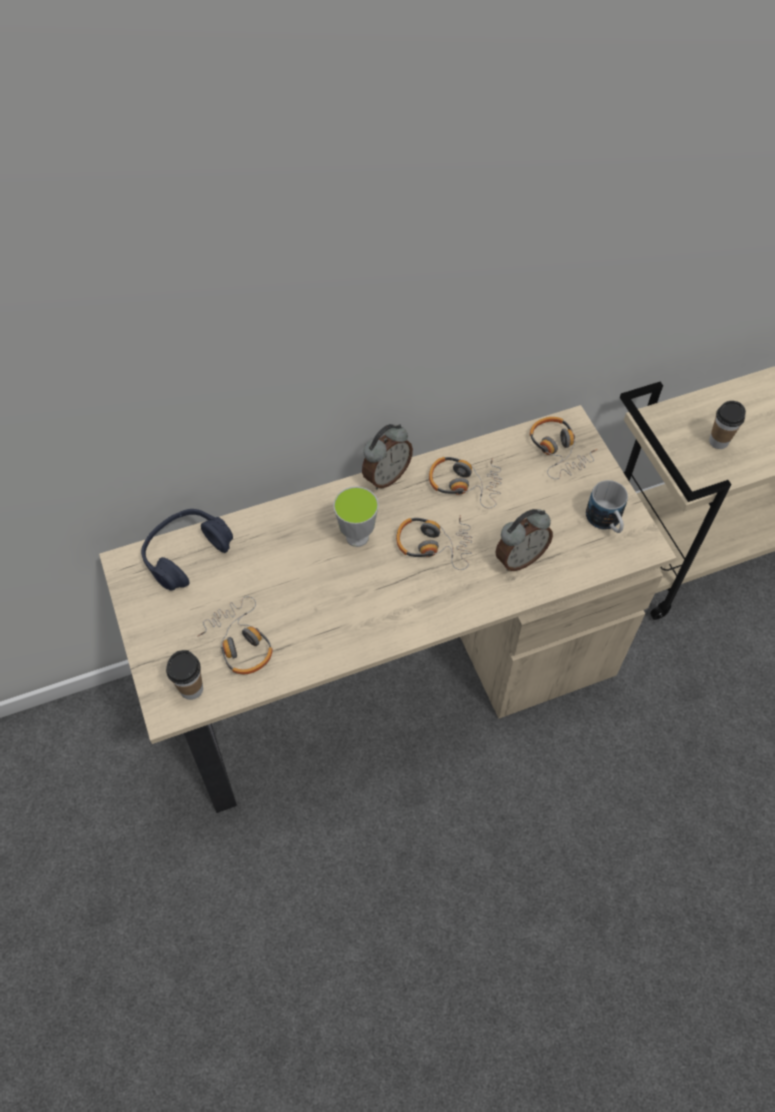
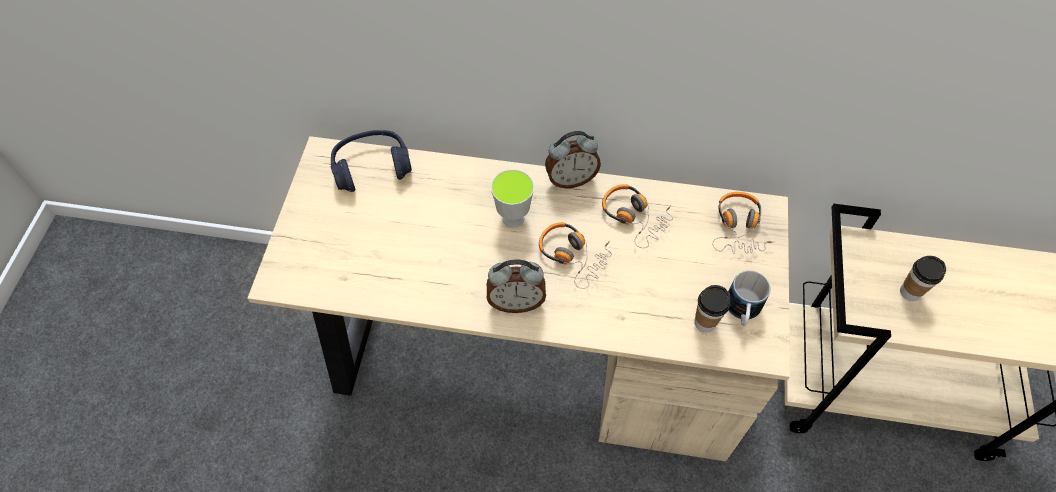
camera: 30 degrees right, 0 degrees up
(191, 689) = (303, 274): cup -> cup (705, 323)
(240, 642) = (364, 257): headphones -> none
(519, 558) = (640, 304): alarm clock -> alarm clock (516, 302)

